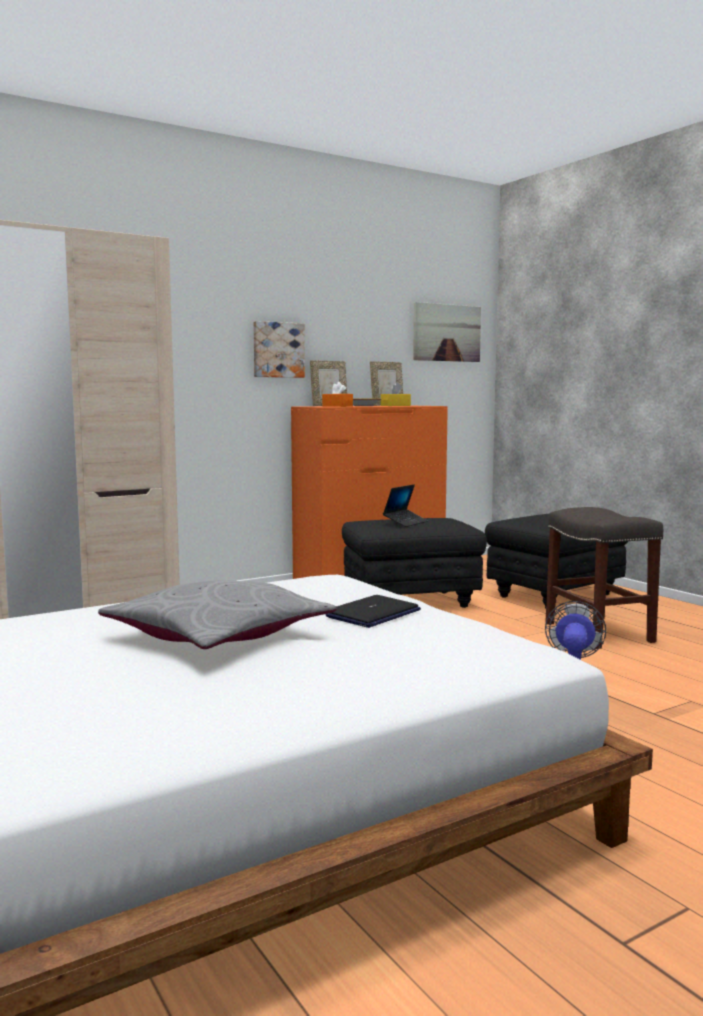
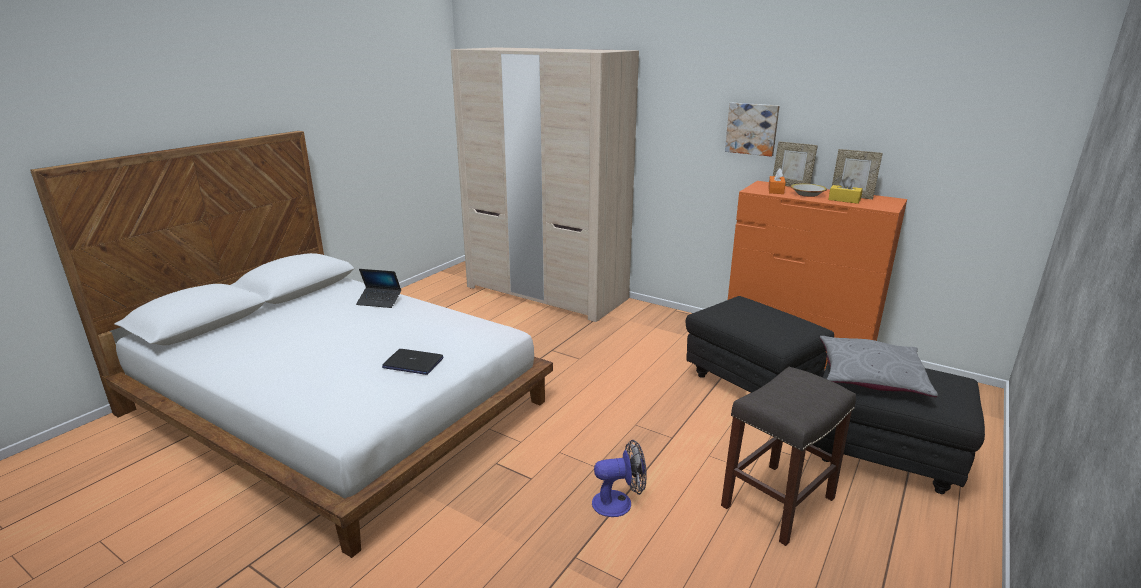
camera: 65 degrees right, 15 degrees up
(219, 635) = (353, 335): grey pillow -> grey pillow (871, 376)
(405, 523) = (750, 316): laptop -> laptop (379, 301)
(447, 333) = (985, 119): picture -> none

